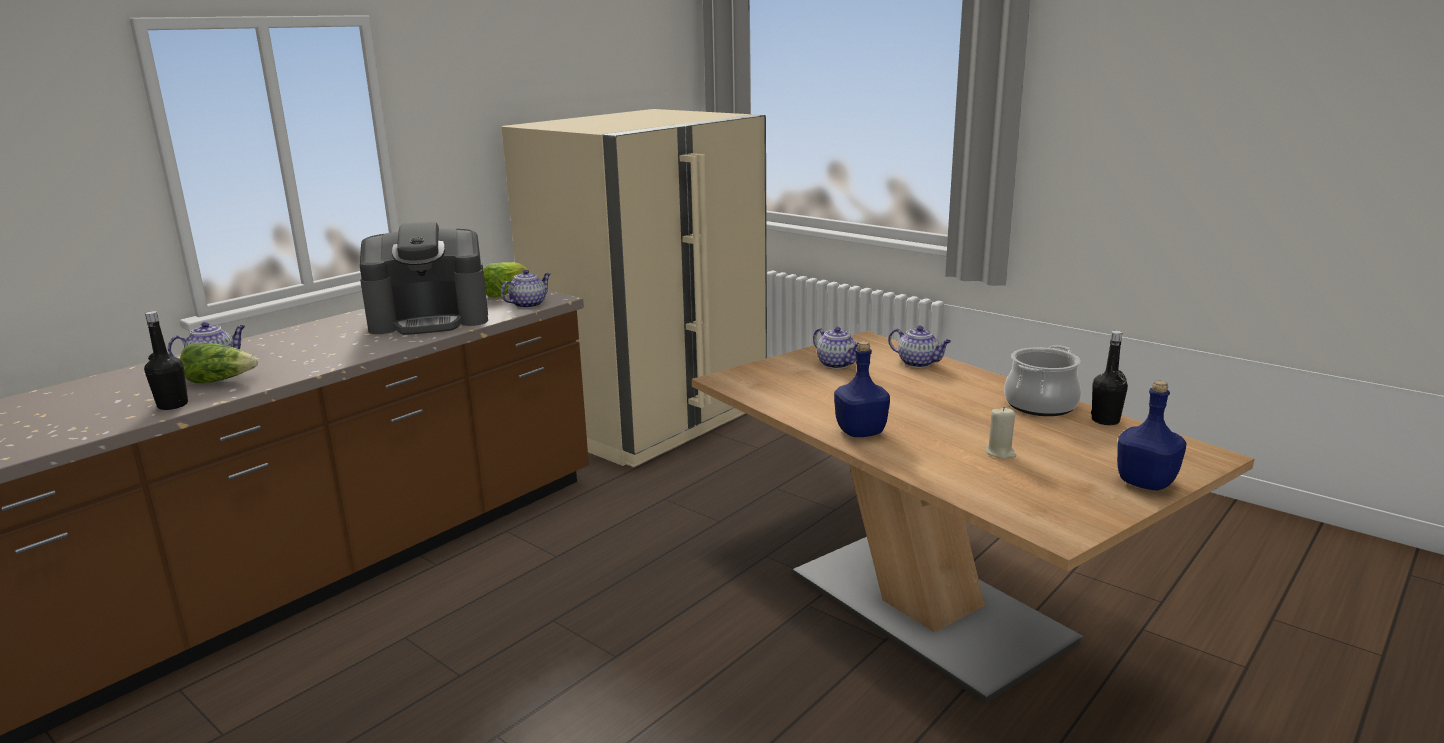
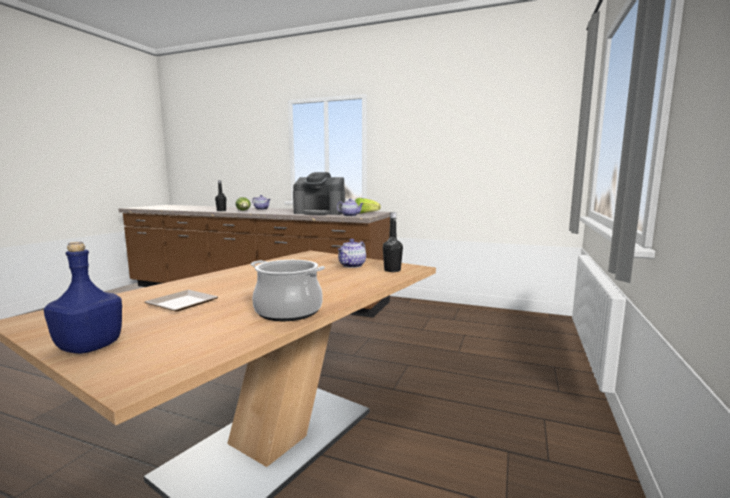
camera: 70 degrees right, 10 degrees down
(430, 319) = (320, 213): coffee machine -> coffee machine turned 45 degrees counterclockwise
(653, 419) = (462, 319): beige fridge -> none
(859, 432) = (228, 275): blue bottle -> none
(919, 363) = (371, 279): teapot -> none
(1000, 453) = (183, 303): beige candle -> plate
(1105, 420) = (250, 333): black bottle -> black bottle (392, 270)

